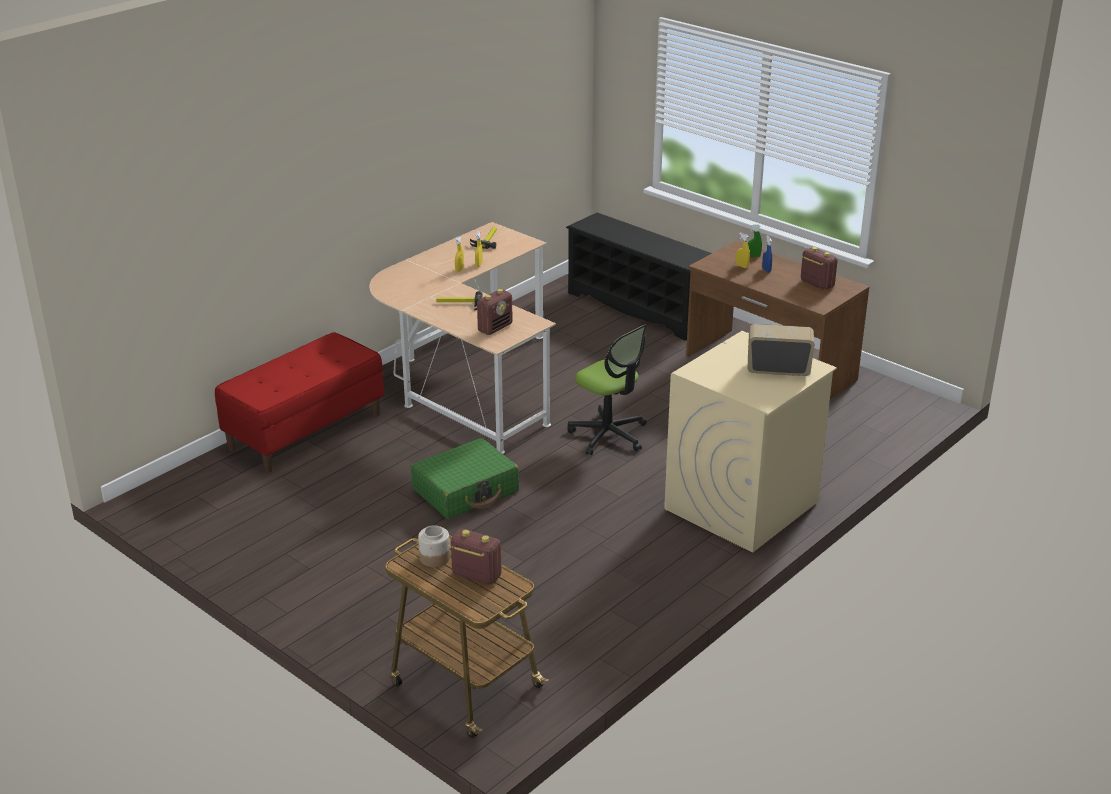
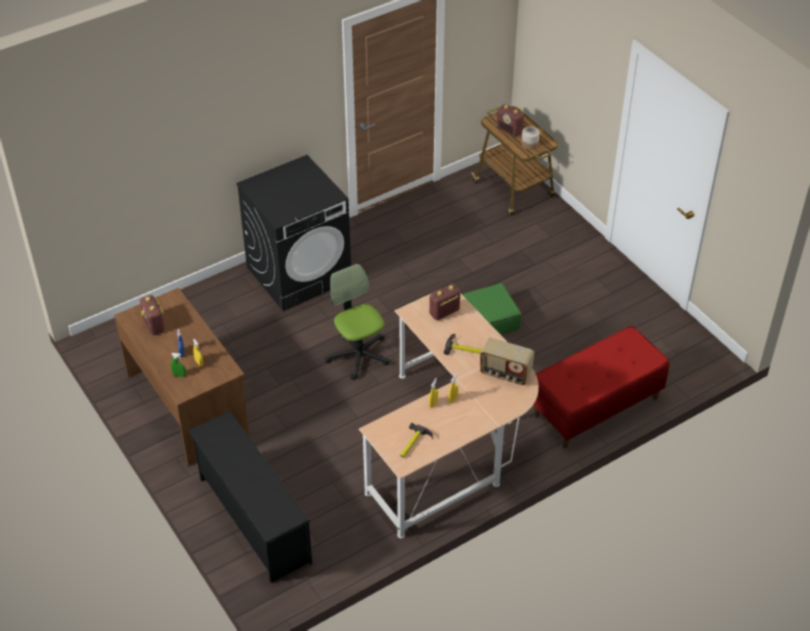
camera: 165 degrees left, 15 degrees up
(741, 506) = (299, 273): beige washing machine -> black washing machine
(778, 369) = (276, 187): radio -> radio (505, 373)

